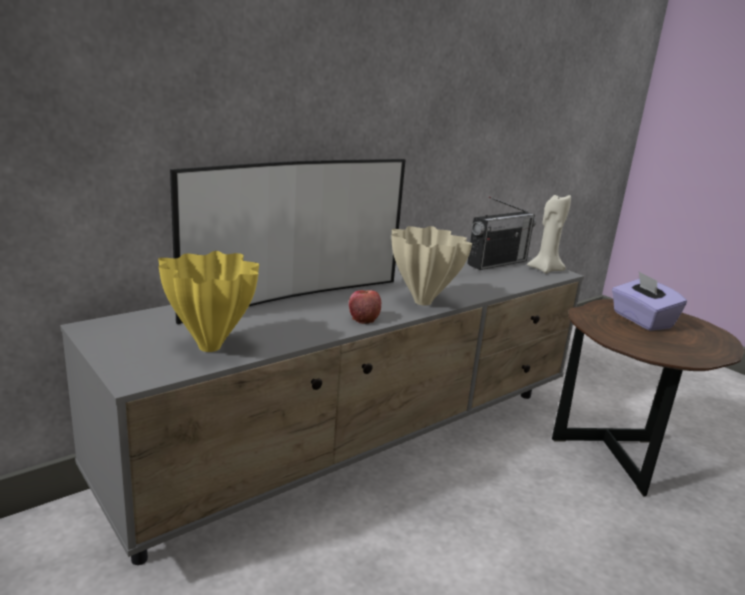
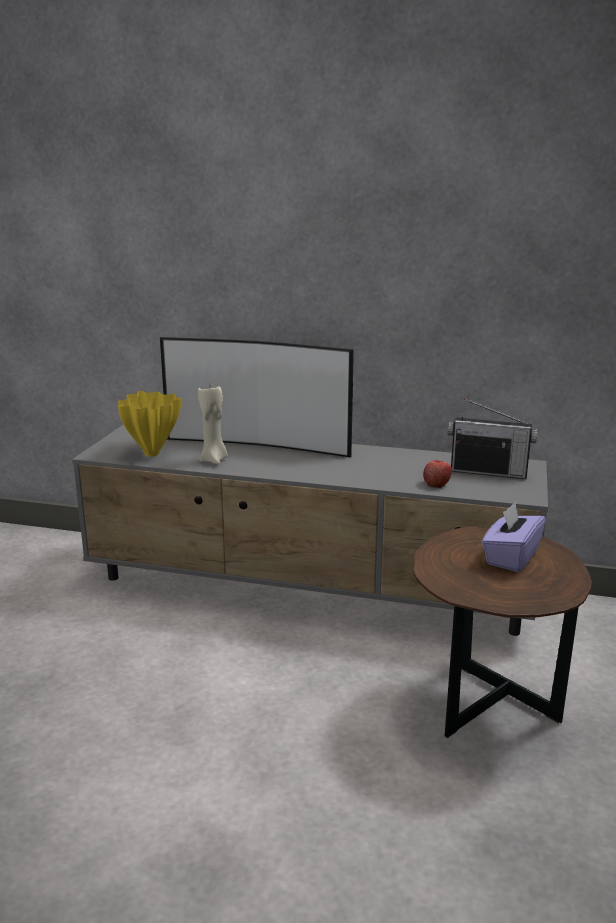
camera: 55 degrees right, 0 degrees up
(363, 318) = (262, 469): apple -> apple (436, 484)
(421, 302) = (329, 474): beige vase -> none
(545, 269) = (520, 490): beige candle -> beige candle (214, 460)

